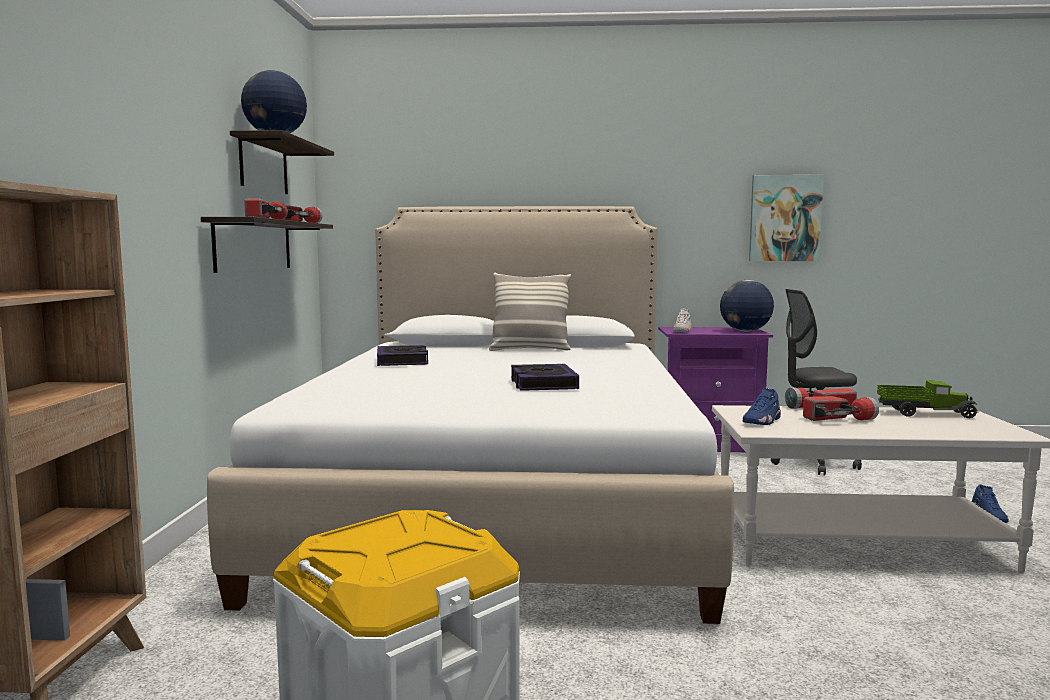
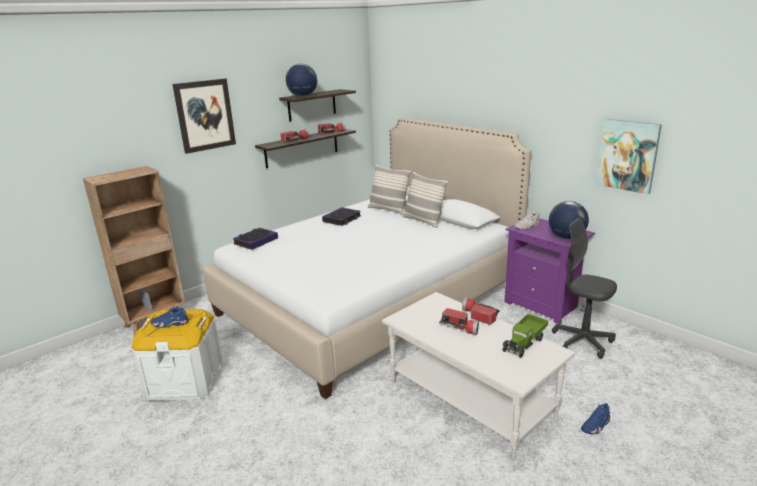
camera: 45 degrees right, 15 degrees up
(133, 114) = (205, 115): none -> picture
(444, 349) = (388, 210): none -> pillow
(543, 384) = (344, 258): book -> book (255, 241)
(762, 421) = (420, 313): blue shoe -> blue shoe (170, 324)
(924, 413) = (524, 343): toy truck -> toy truck turned 75 degrees clockwise

